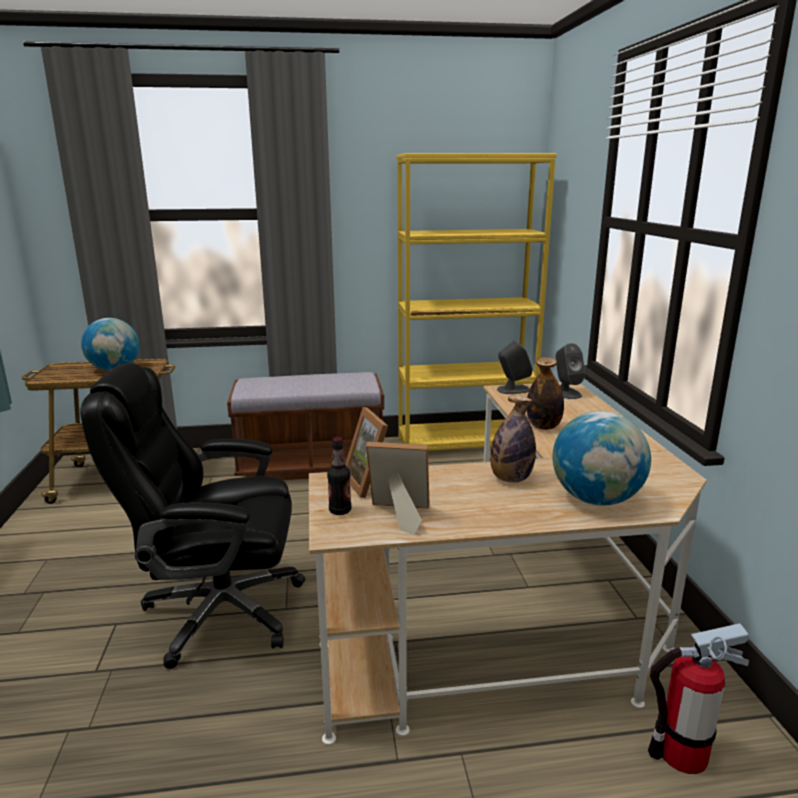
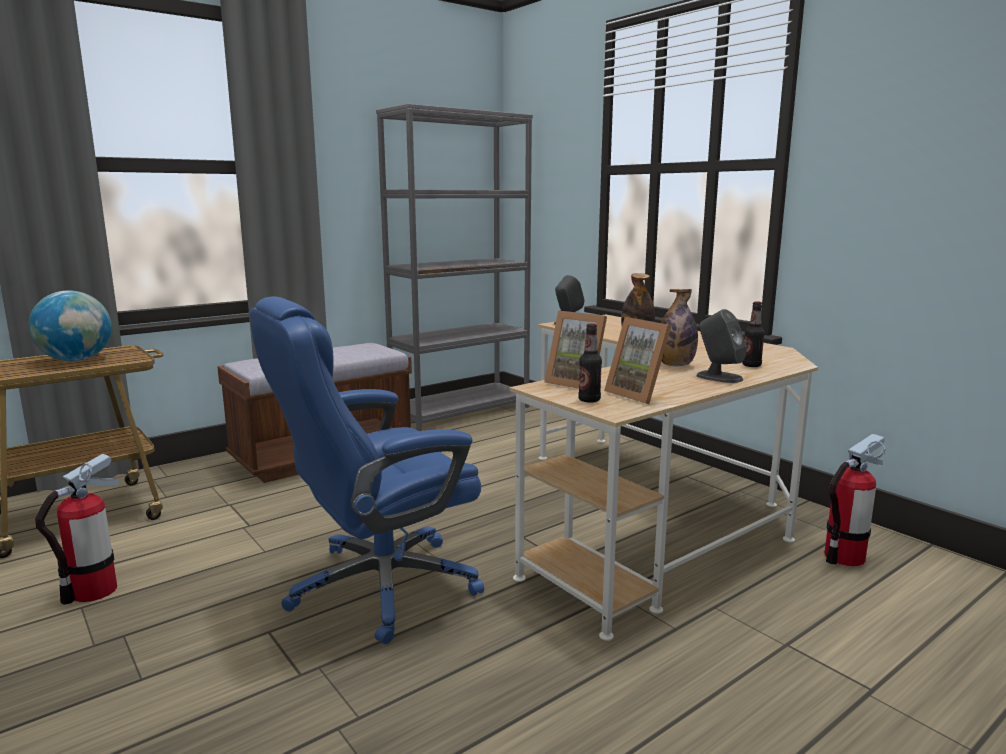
camera: 30 degrees left, 5 degrees down
(64, 548) = (94, 591): none -> fire extinguisher
(219, 611) = (379, 587): black office chair -> blue office chair
(398, 515) = (640, 394): picture frame -> picture frame turned 105 degrees counterclockwise
(464, 444) = (461, 412): yellow bookcase -> grey bookcase
(566, 393) = (612, 320): grey speaker -> grey speaker (718, 377)
(596, 499) = (751, 365): globe -> bottle

